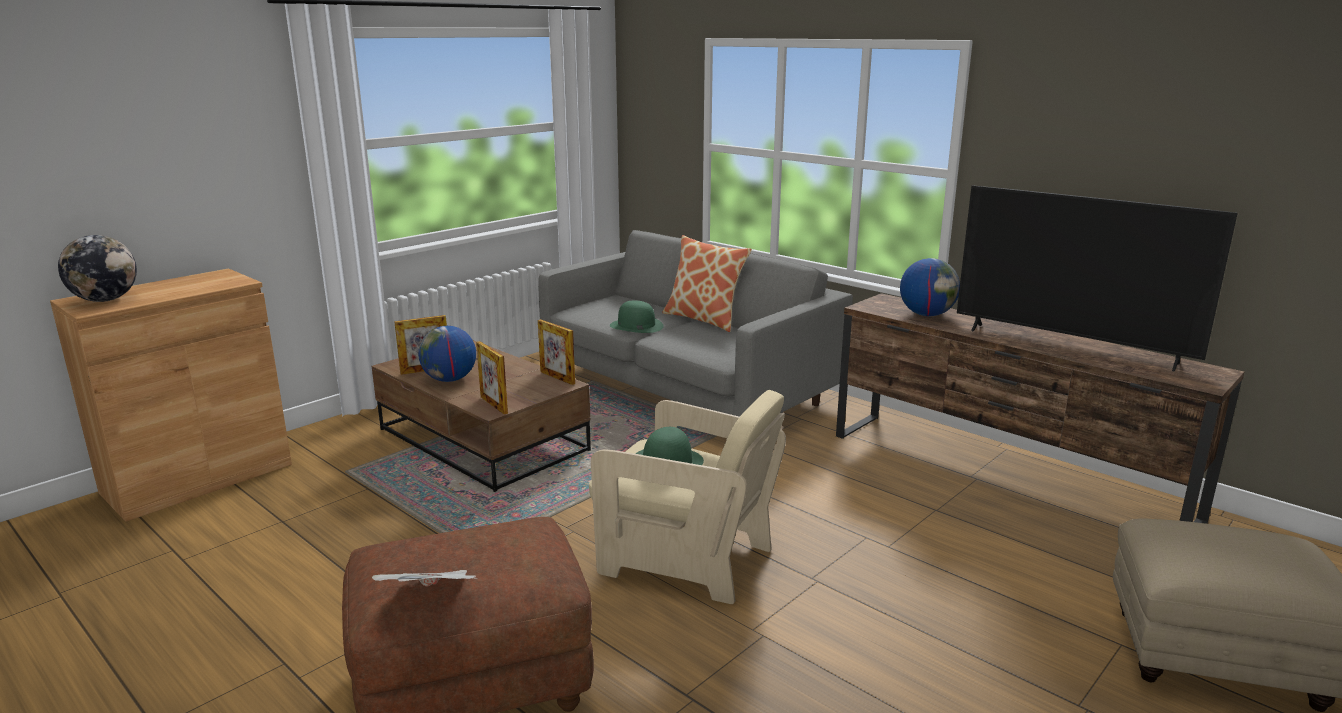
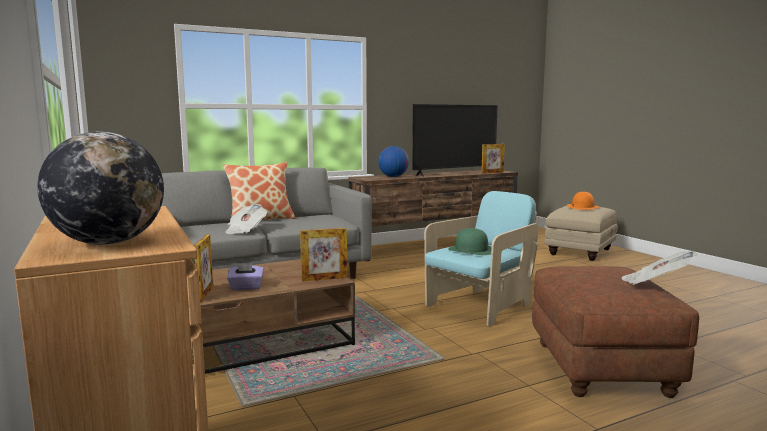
camera: 70 degrees left, 10 degrees down
(449, 380) = (246, 287): globe -> purple tissue box
(557, 377) = (292, 262): picture frame -> picture frame (492, 172)
(636, 326) = (245, 230): green hat -> newspaper
(686, 558) = (480, 306): beige armchair -> turquoise armchair
(1237, 549) = (582, 207): none -> orange hat

